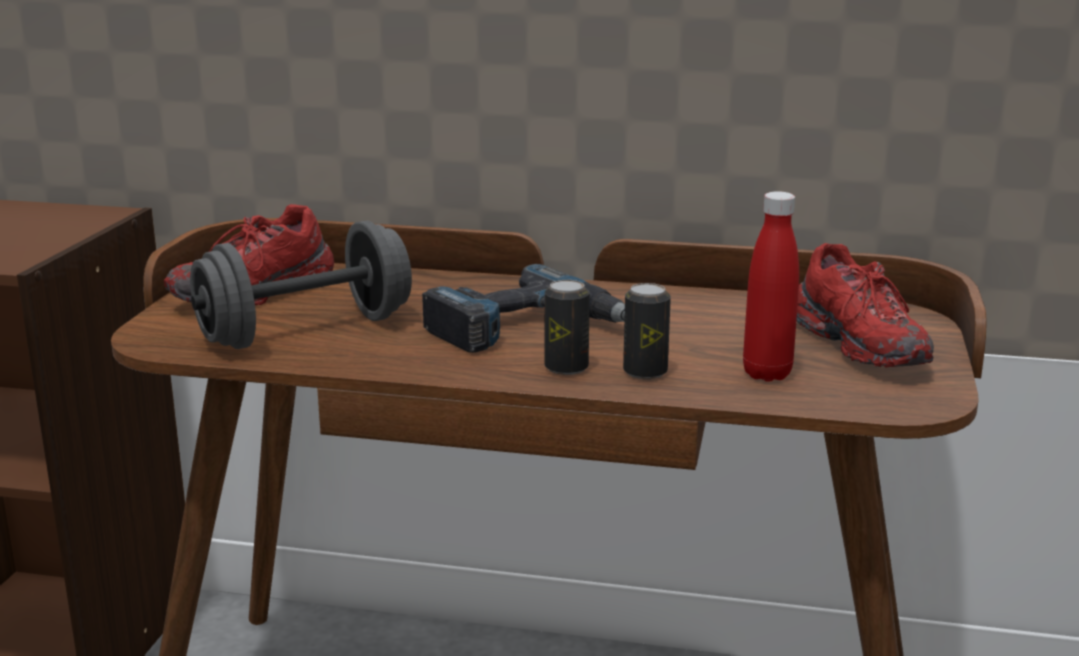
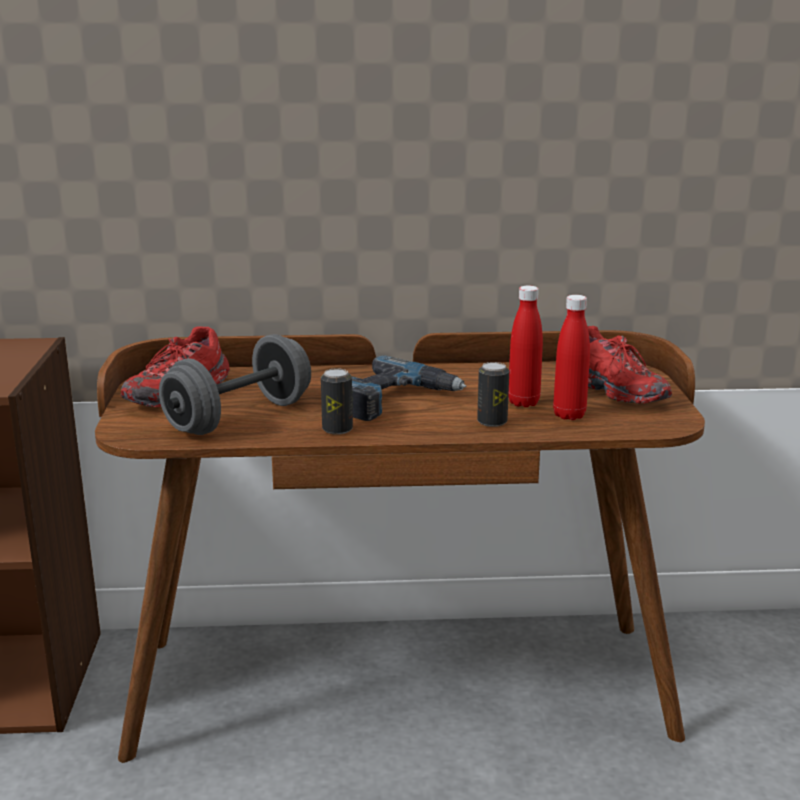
camera: 15 degrees left, 0 degrees up
(566, 368) = (439, 424): can -> can (337, 429)
(711, 349) = (523, 402): none -> red bottle

